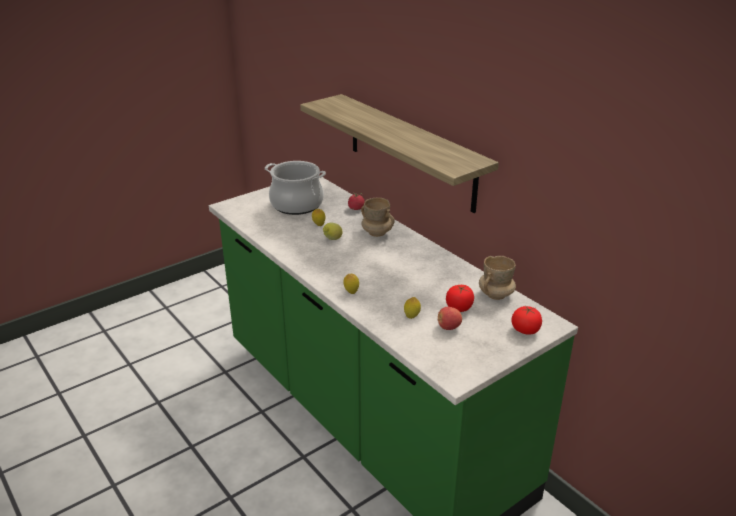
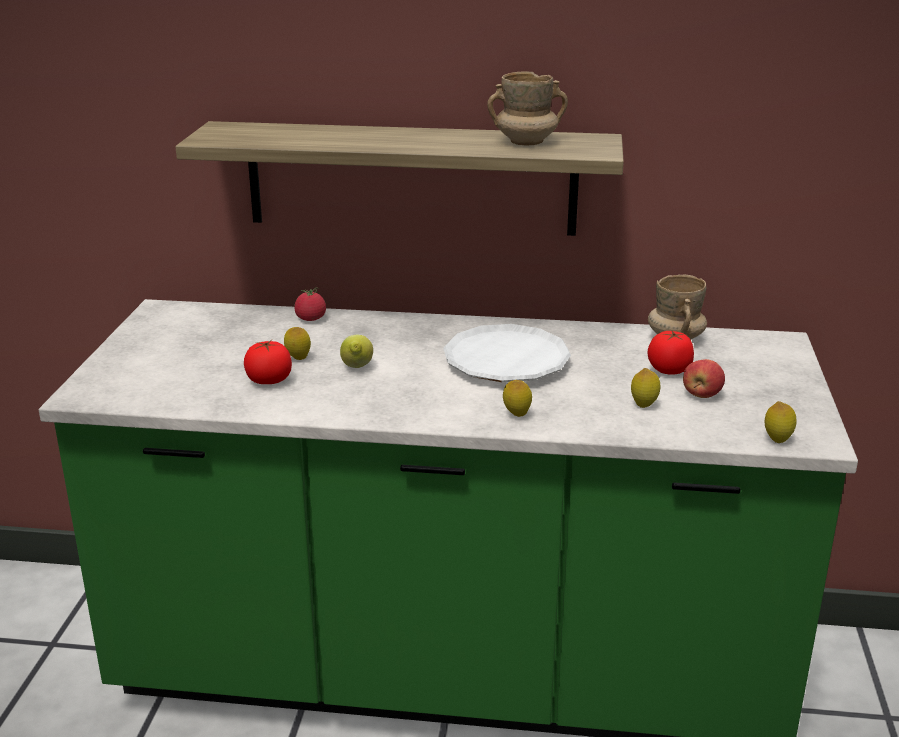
camera: 45 degrees left, 5 degrees down
(296, 204) = (206, 348): cooking pot -> none
(377, 233) = (401, 335): beige mug -> beige mug (526, 142)
(394, 266) = (506, 362): none -> white plate
(437, 366) = (777, 440): none -> lemon
(525, 330) = (774, 359): tomato -> tomato (269, 381)

